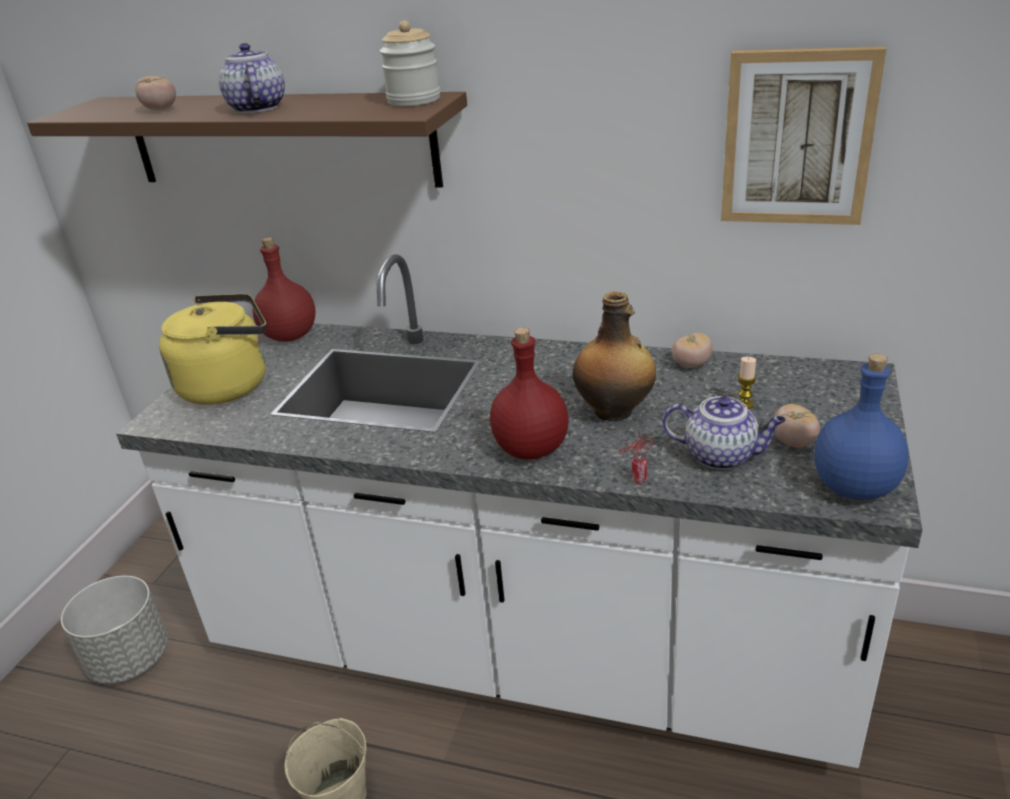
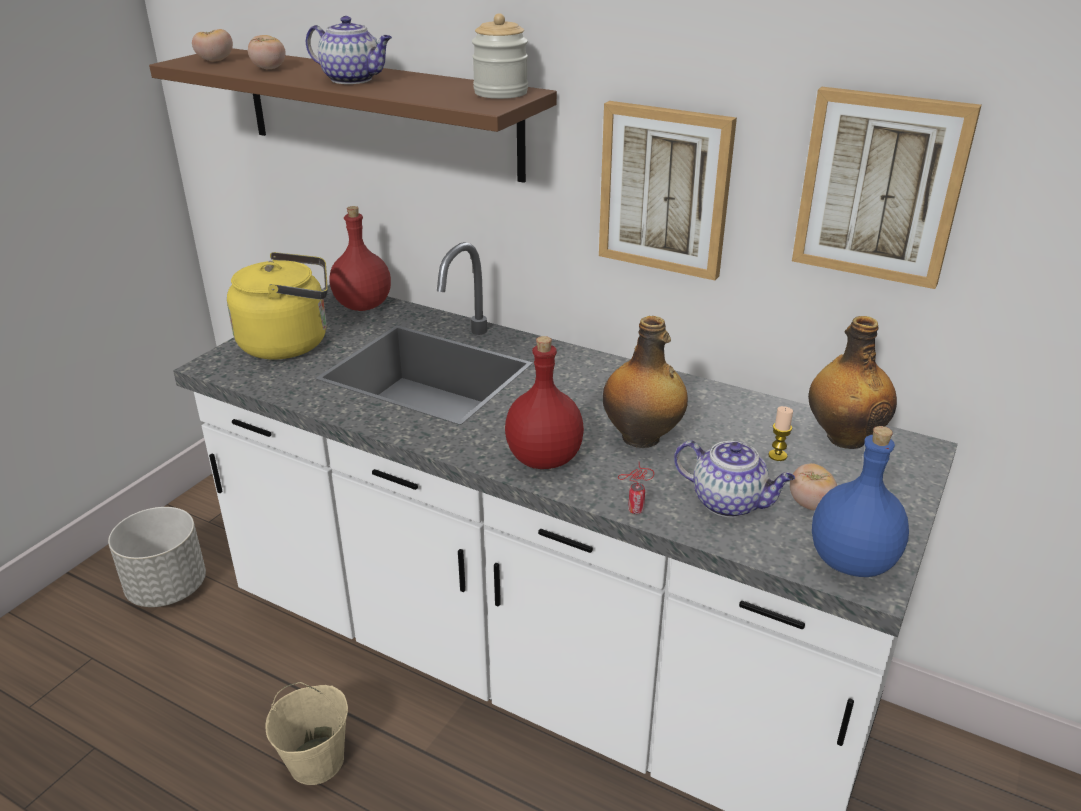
camera: 10 degrees right, 0 degrees up
(256, 108) = (353, 80): teapot -> teapot turned 120 degrees clockwise
(587, 172) = (665, 189): none -> picture
(691, 364) = (741, 405): tomato -> tomato (215, 61)
(795, 377) = (844, 437): none -> bottle

